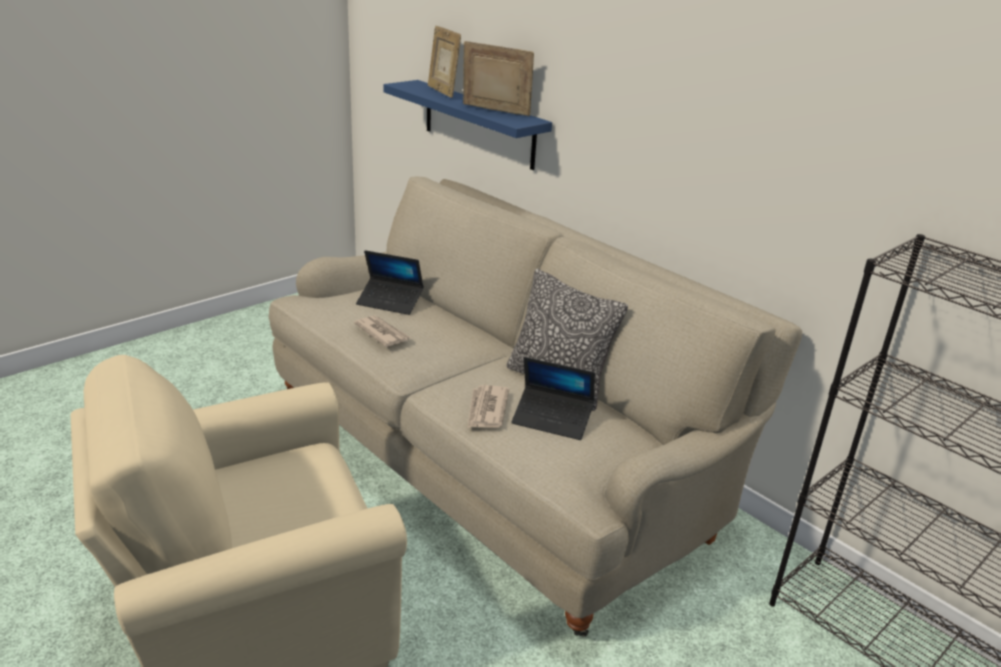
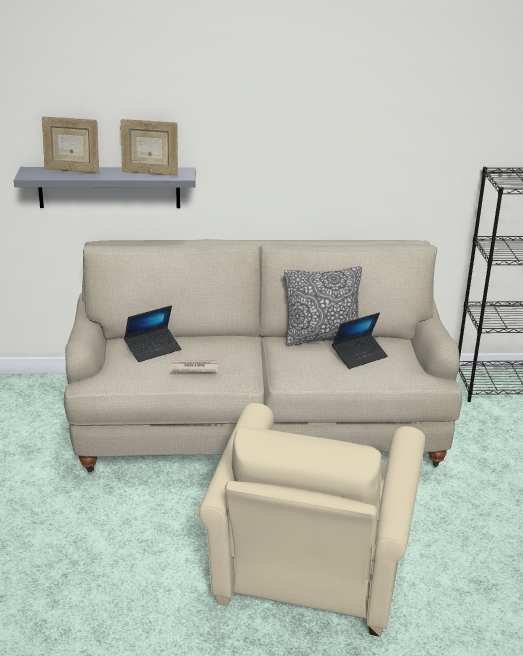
camera: 50 degrees left, 0 degrees up
(478, 124) = (109, 187): blue shelf -> grey shelf
(486, 410) = (326, 370): newspaper -> none
(495, 112) = (150, 173): picture frame -> picture frame turned 135 degrees counterclockwise

